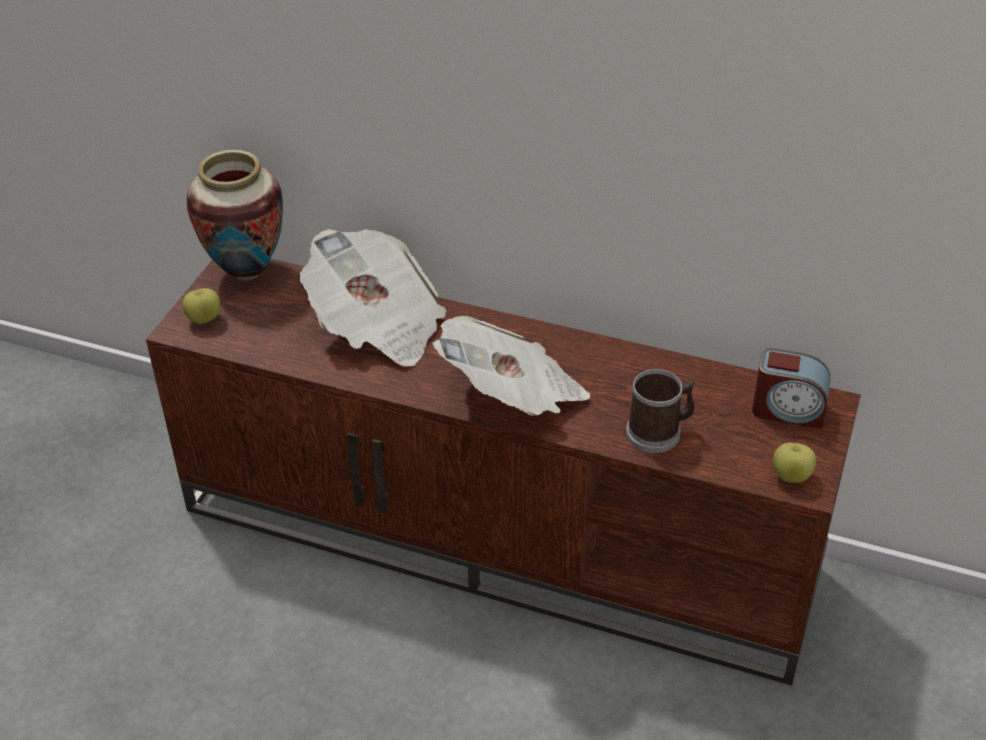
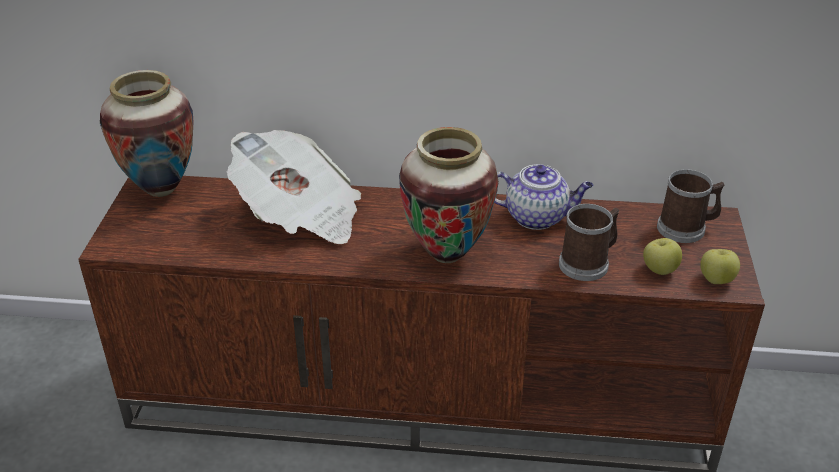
camera: 15 degrees left, 5 degrees down
(204, 319) = (132, 233): apple -> apple (659, 270)
(513, 396) = (447, 254): newspaper -> vase
(628, 369) = (537, 217): none -> teapot
(788, 410) = (686, 228): alarm clock -> mug

